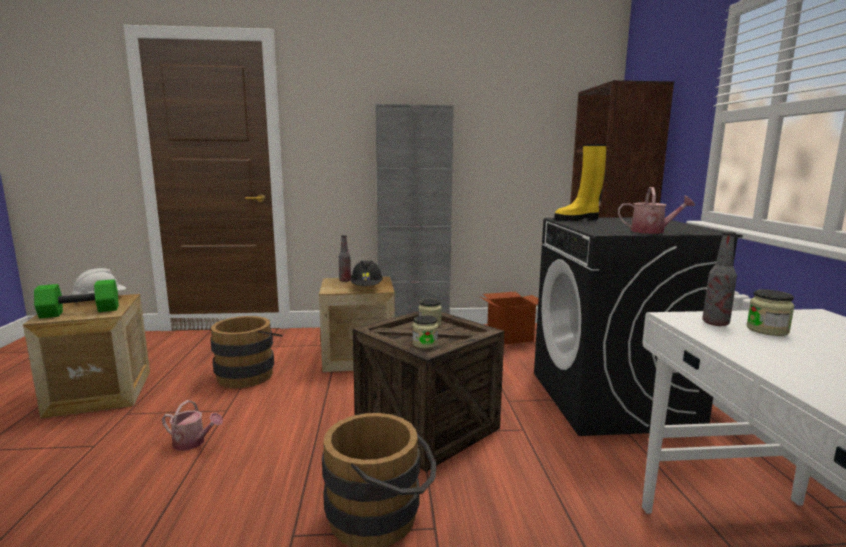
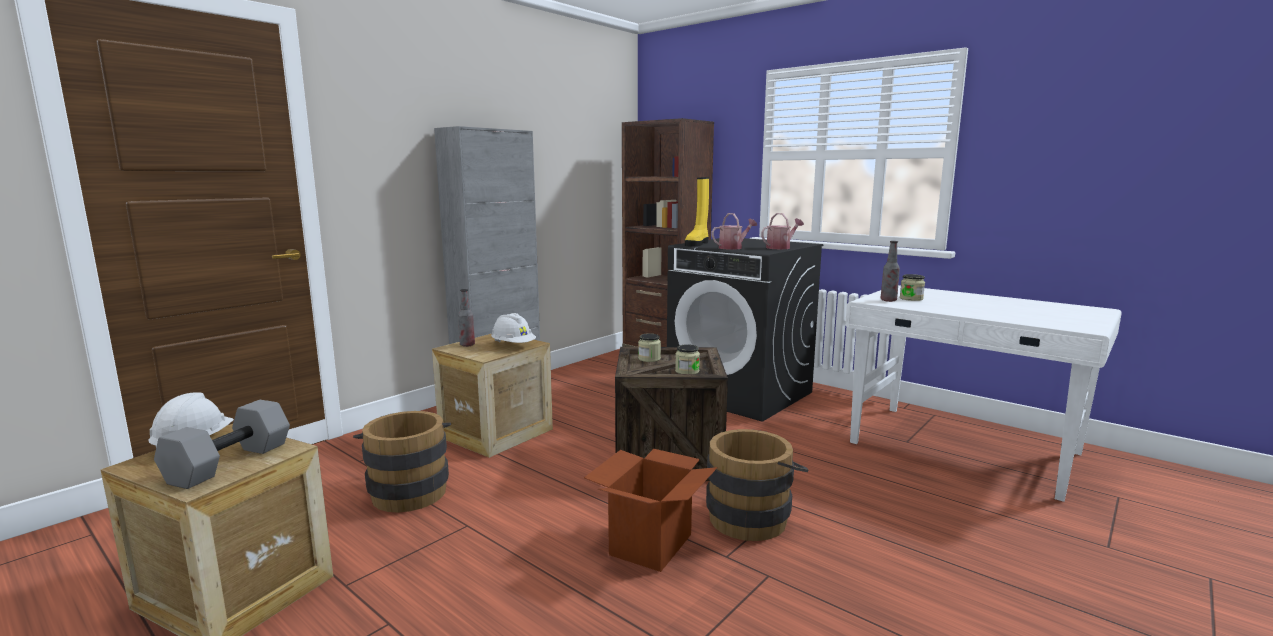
camera: 45 degrees left, 0 degrees up
(79, 312) = (230, 463): green dumbbell -> grey dumbbell
(193, 443) = (502, 561): watering can -> watering can (733, 247)
(366, 288) = (513, 346): black hard hat -> white hard hat
(510, 337) = (596, 374): cardboard box -> cardboard box (651, 544)

